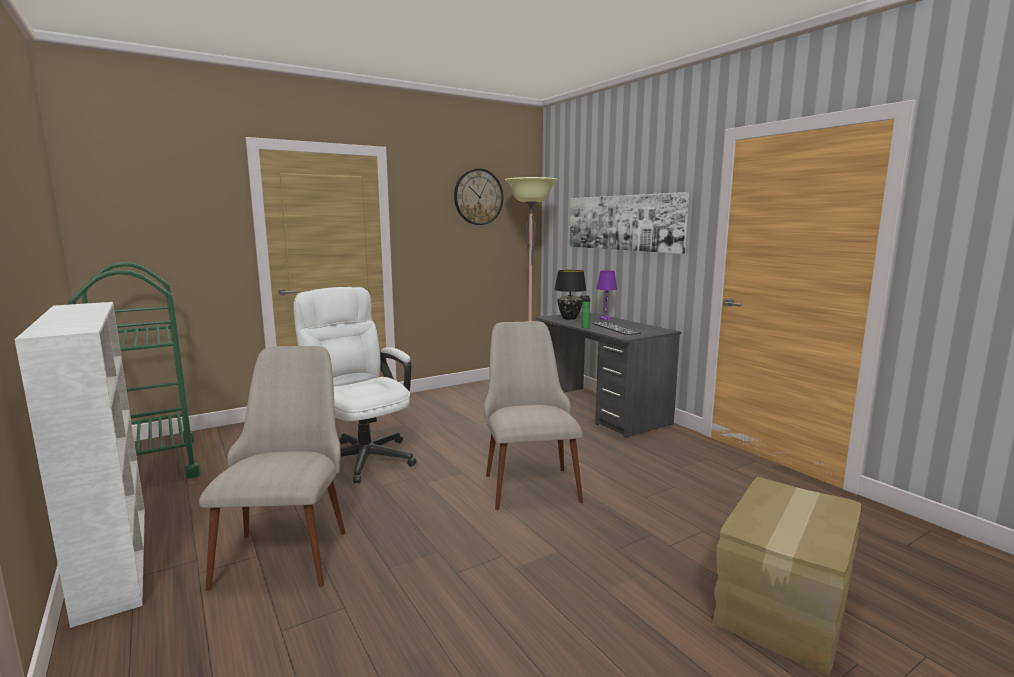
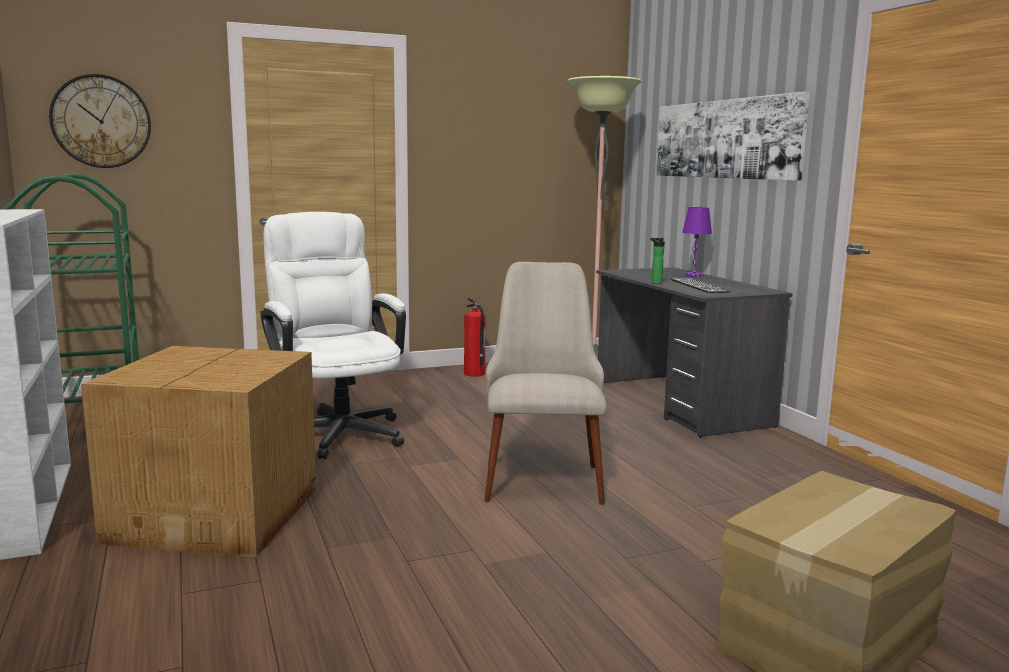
camera: 10 degrees right, 0 degrees up
(289, 545) = (219, 514): beige chair -> cardboard box
(447, 396) = (474, 374): none -> fire extinguisher
(478, 197) = (532, 105): wall clock -> wall clock (101, 121)
(569, 318) = (642, 273): black table lamp -> none

